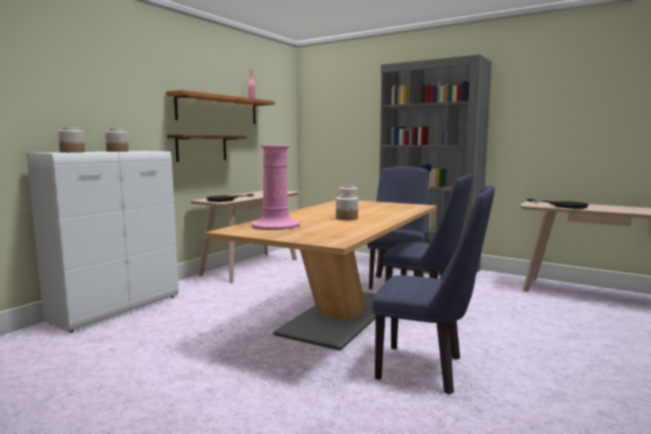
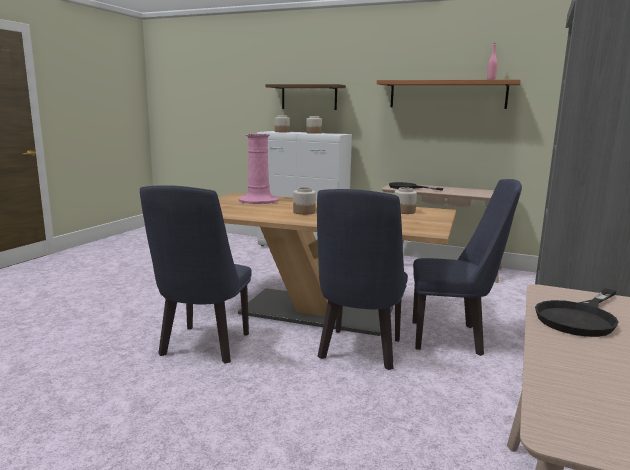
camera: 80 degrees right, 5 degrees up
(201, 148) = (419, 134): shelf -> shelf (309, 97)

